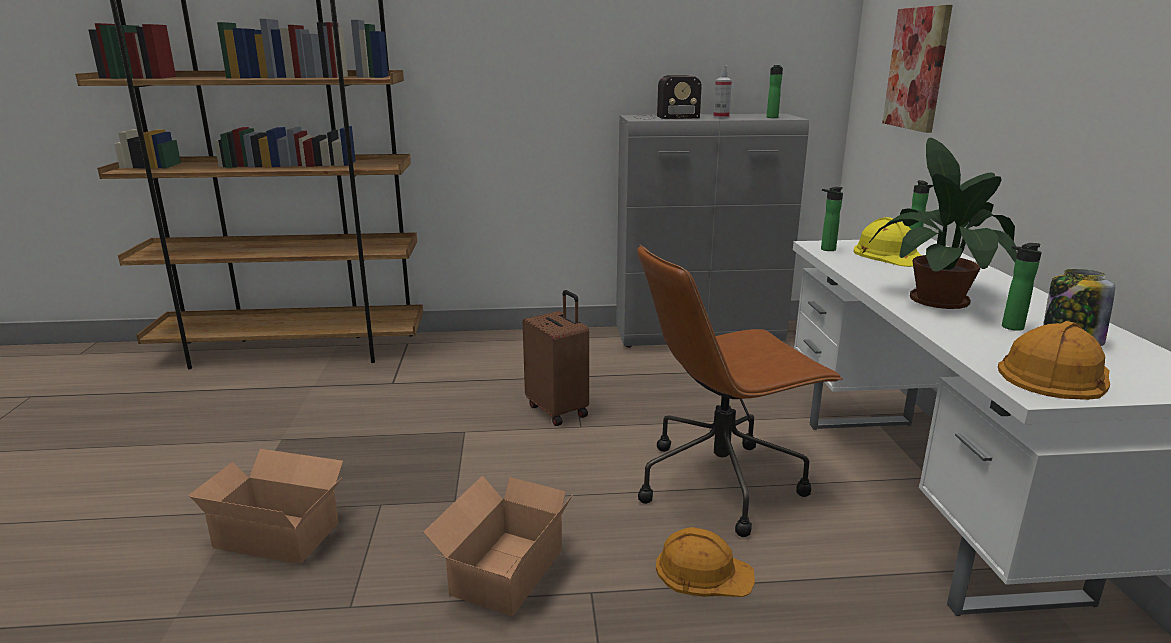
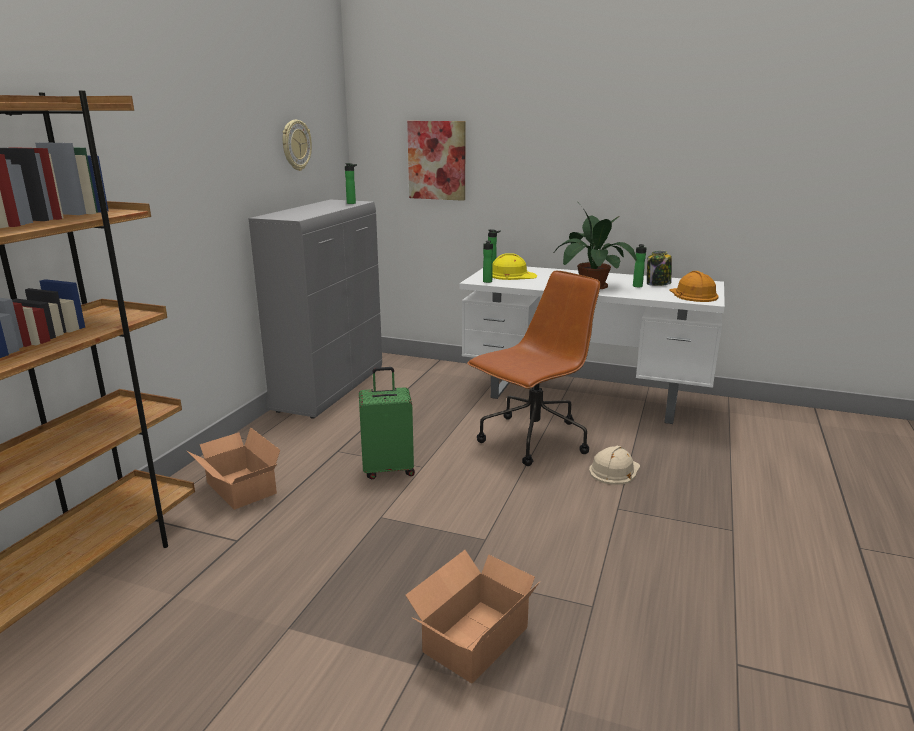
camera: 65 degrees left, 0 degrees up
(502, 572) = (583, 535): cardboard box -> cardboard box (239, 489)
(558, 410) = (388, 469): brown suitcase -> green suitcase
(663, 117) = (295, 214): radio -> none
(703, 571) = (614, 470): orange hard hat -> beige hard hat
(721, 117) = (327, 208): spray bottle -> none
(721, 482) = (533, 440): brown office chair -> brown office chair turned 135 degrees counterclockwise
(729, 41) = (295, 145): none -> wall clock

